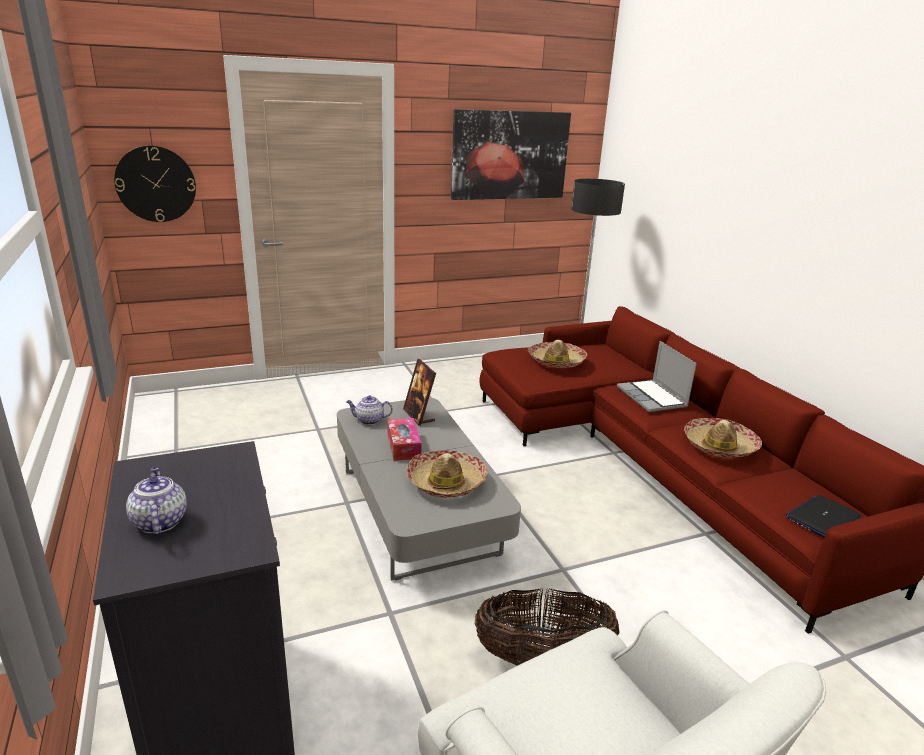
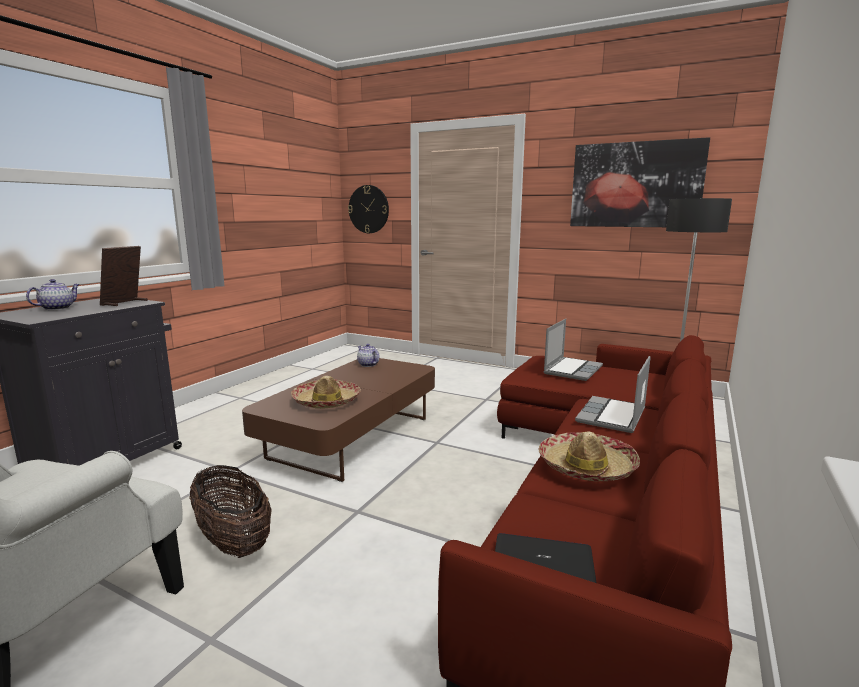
camera: 50 degrees right, 10 degrees down
(403, 446) = (352, 380): tissue box -> none
(417, 510) = (352, 437): grey coffee table -> brown coffee table
(419, 416) = (400, 371): picture frame -> picture frame (125, 303)
(556, 361) = (572, 370): hat -> laptop

